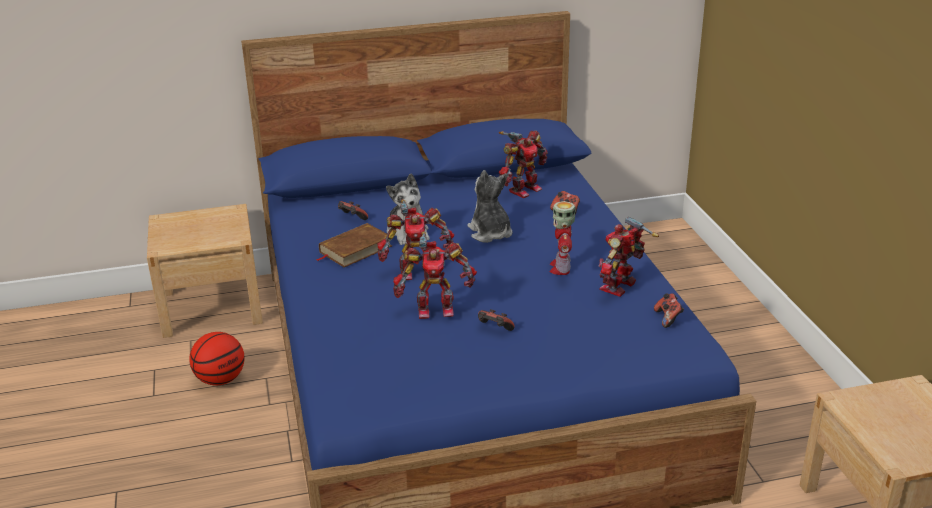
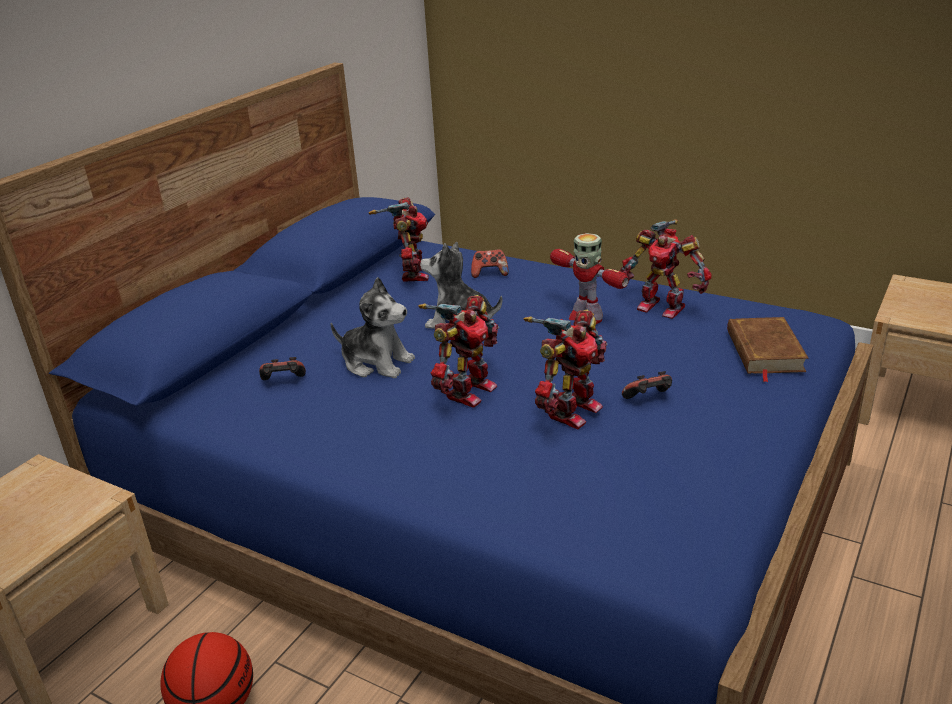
camera: 45 degrees left, 0 degrees up
(355, 249) = (355, 408): brown book -> brown book (764, 351)
(620, 287) = (662, 307): toy robot -> toy robot turned 45 degrees counterclockwise
(668, 318) = (746, 310): game controller -> none

